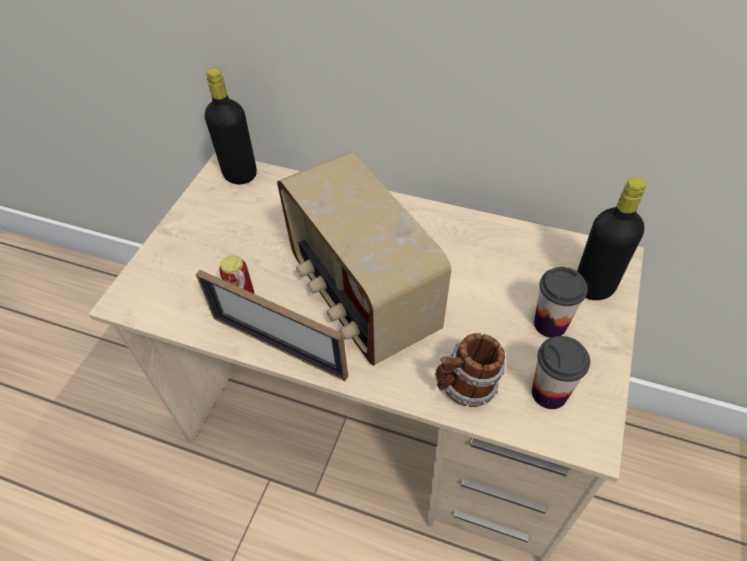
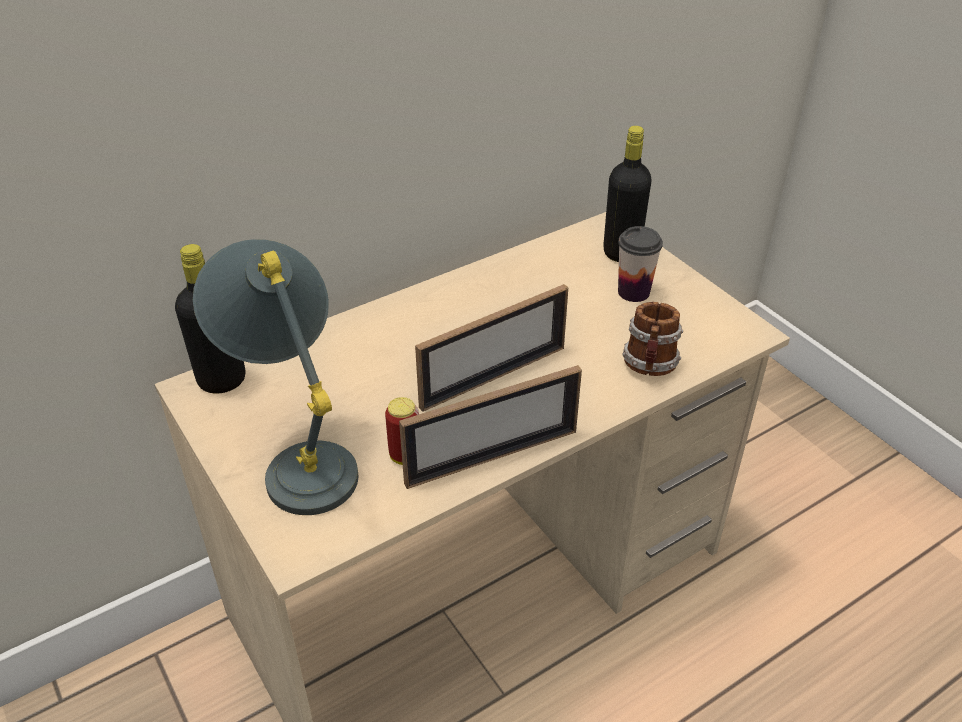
camera: 55 degrees left, 10 degrees down
(203, 250) = (300, 457): none -> grey table lamp
(361, 297) = (493, 377): radio -> picture frame
(549, 393) = (694, 328): cup -> none

